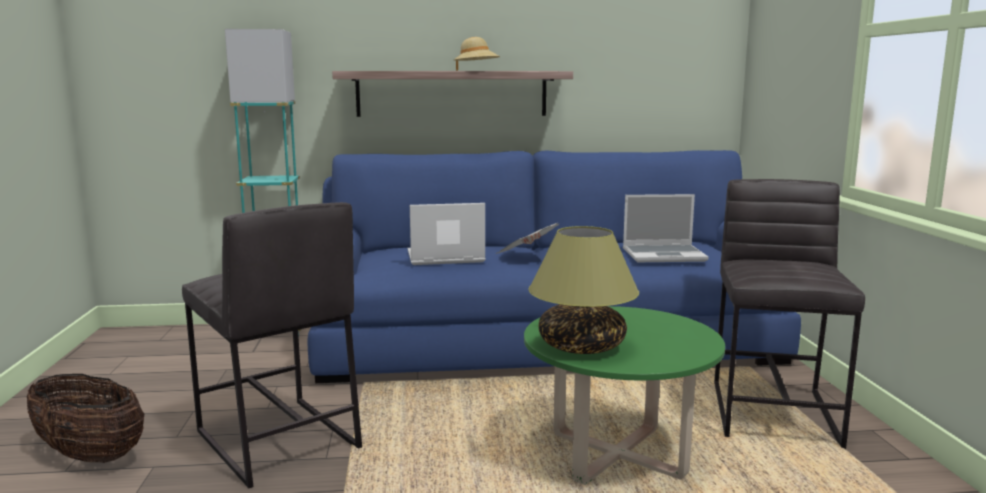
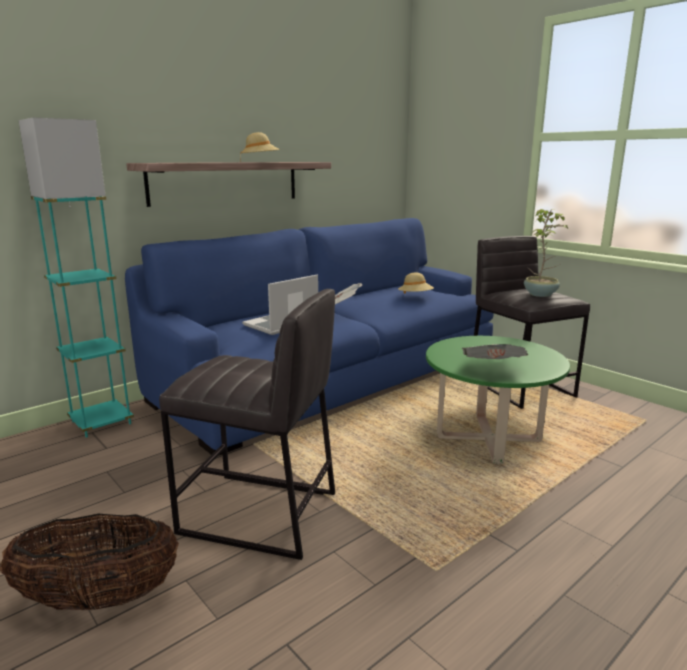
camera: 35 degrees left, 5 degrees up
(581, 346) = (492, 369): table lamp -> newspaper
(664, 255) = (415, 297): laptop -> beige hat
(789, 269) = (541, 294): none -> potted plant

